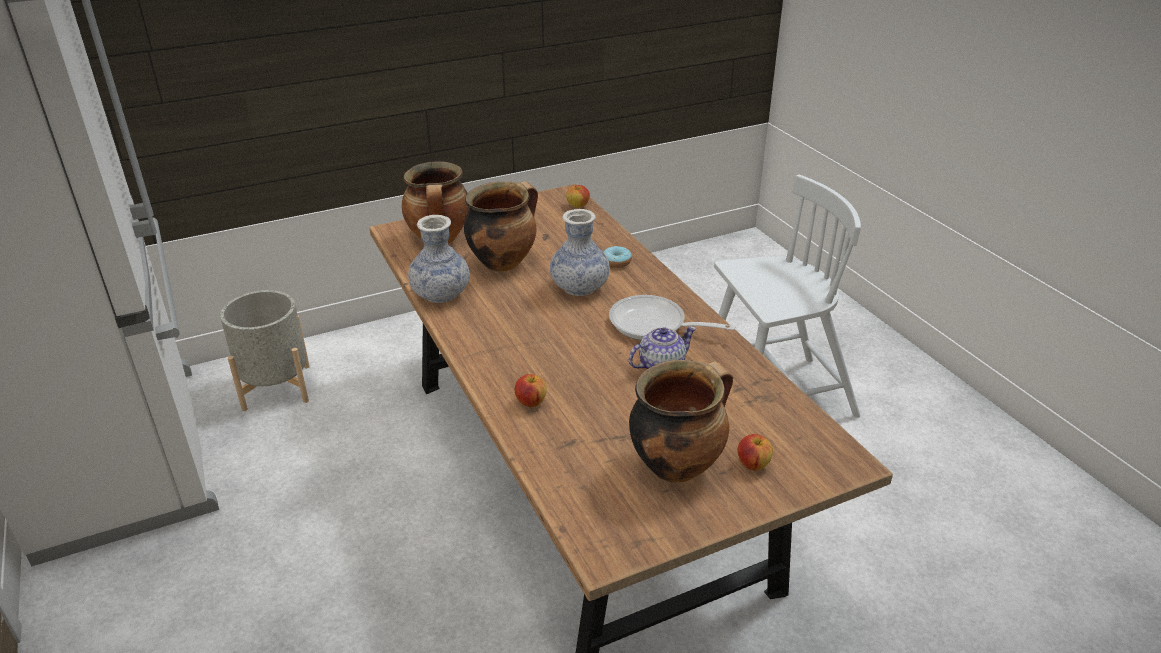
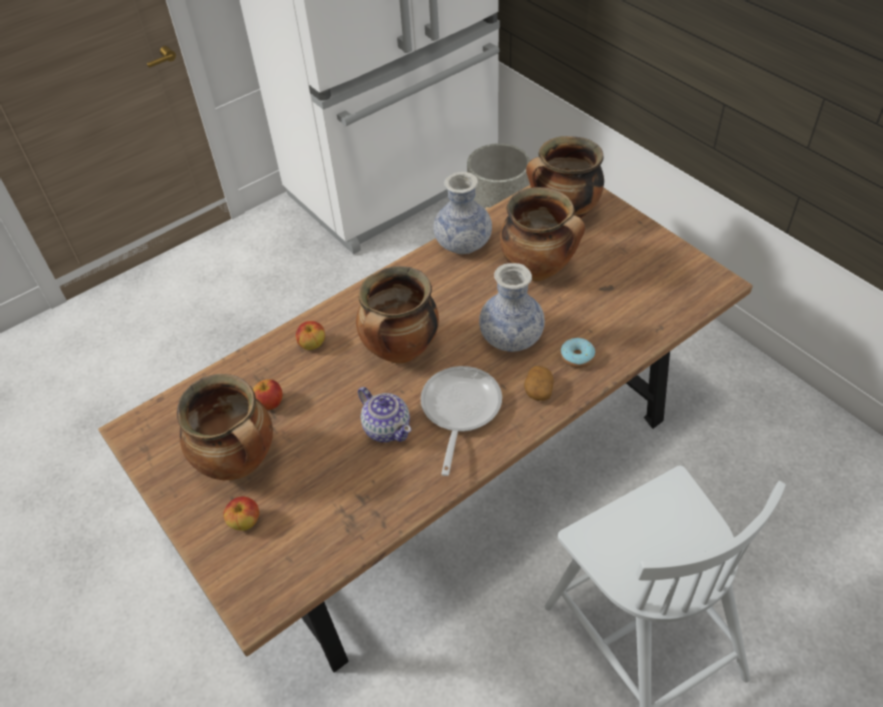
camera: 80 degrees right, 15 degrees up
(568, 347) = (401, 351): none -> cooking pot
(578, 206) = (693, 299): apple -> apple (270, 403)
(644, 284) = (538, 390): none -> potato

